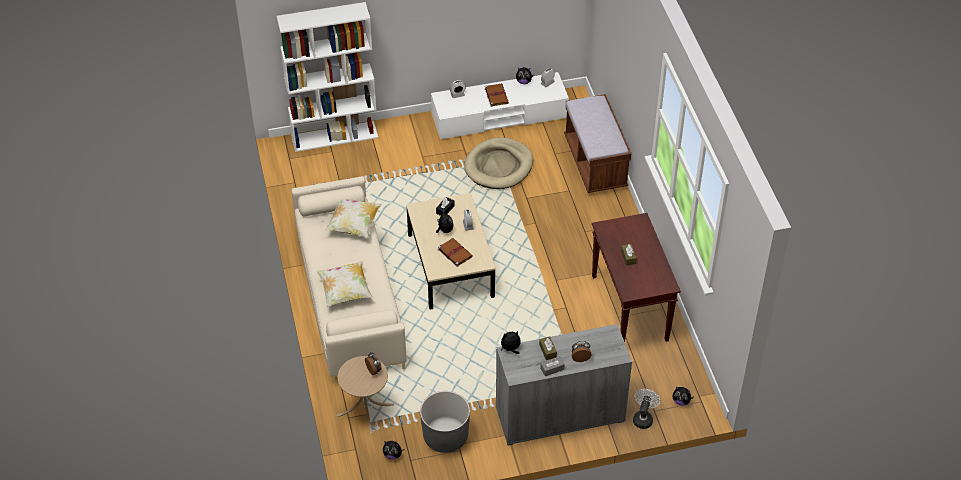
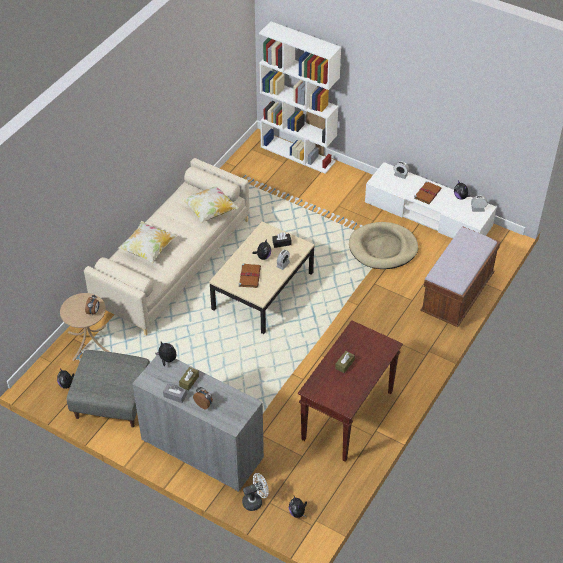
camera: 45 degrees right, 0 degrees up
(445, 436) = (112, 400): grey planter -> grey ottoman

